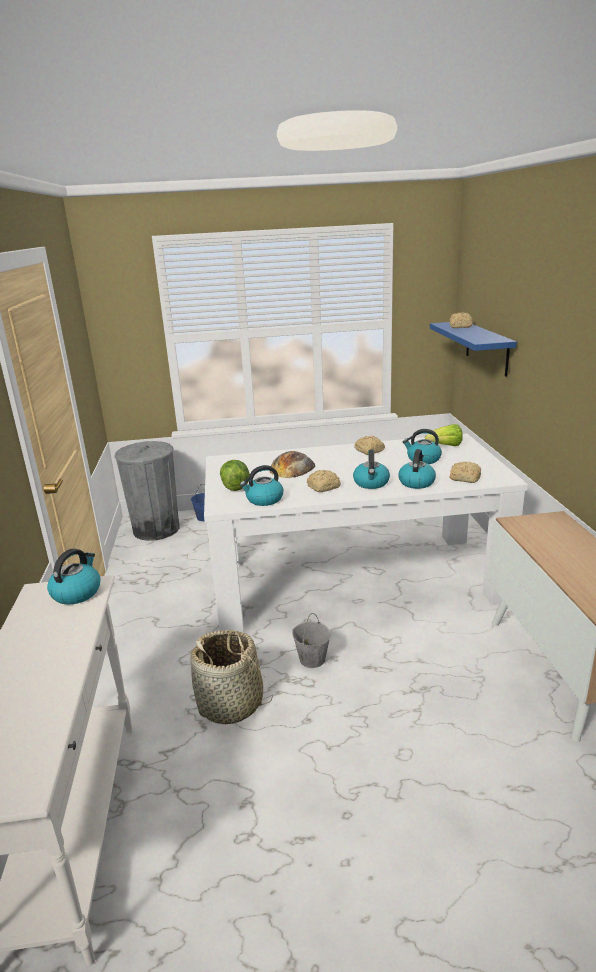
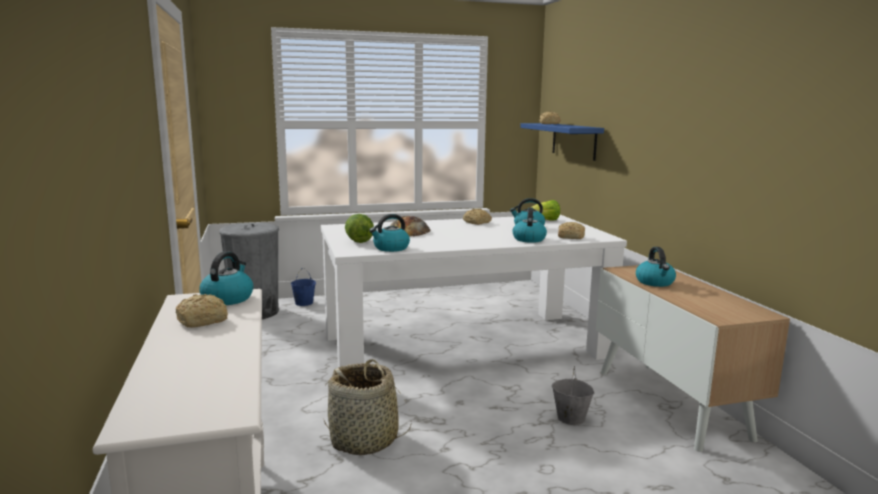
camera: 10 degrees left, 10 degrees down
(312, 659) = (438, 404): grey bucket -> grey bucket (570, 418)
(324, 487) = (445, 241): bread -> bread (203, 320)
(371, 483) = (488, 239): kettle -> kettle (655, 282)

